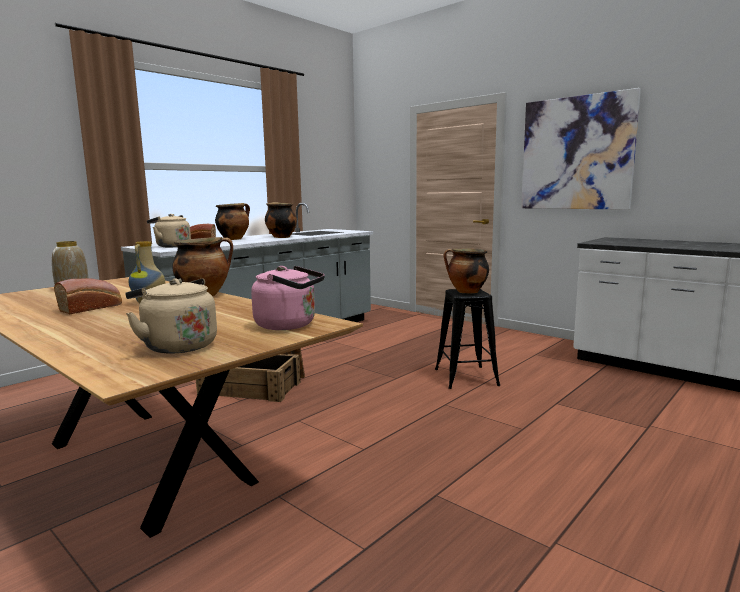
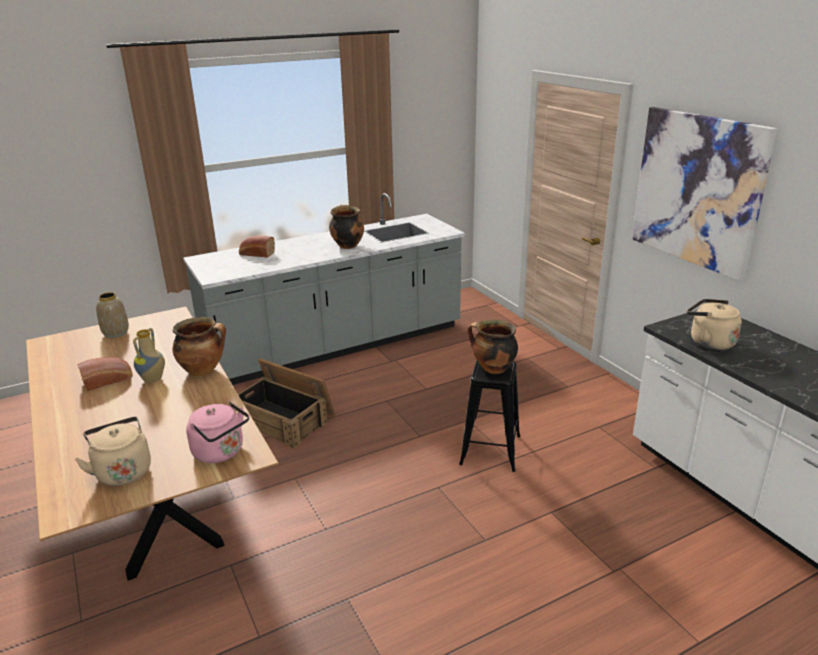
camera: 20 degrees right, 15 degrees up
(171, 246) = (224, 265): beige kettle -> beige kettle (708, 342)
(234, 239) = (297, 245): cooking pot -> none

